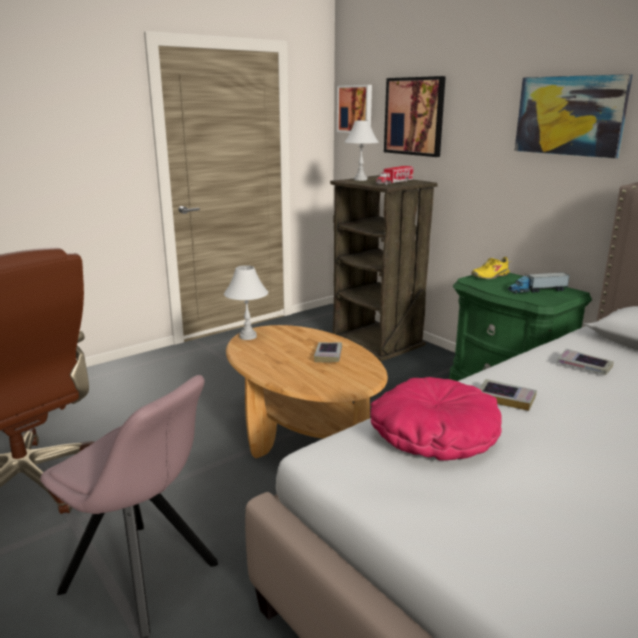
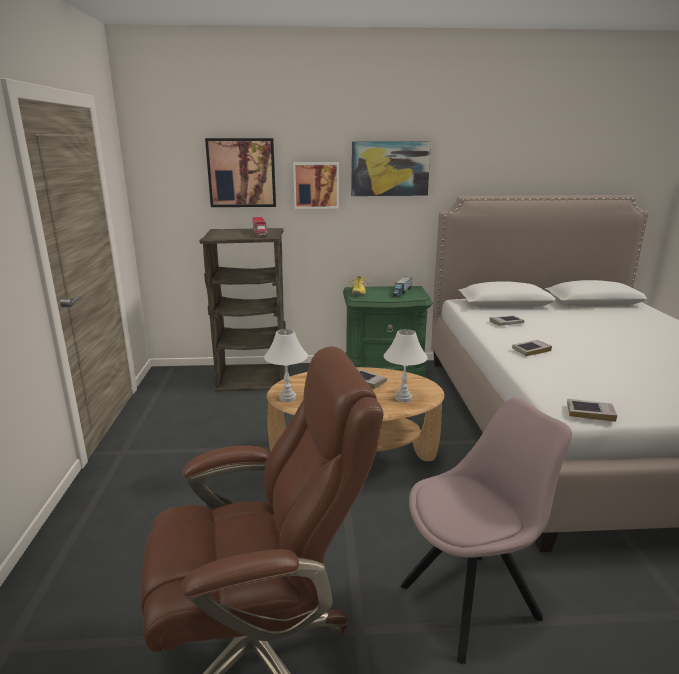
camera: 55 degrees left, 0 degrees up
(342, 469) = (590, 413): none -> book
(355, 109) = (160, 167): picture -> picture (316, 185)
(360, 179) = (218, 235): white table lamp -> white table lamp (403, 398)
(436, 436) = (565, 378): pink pillow -> none

